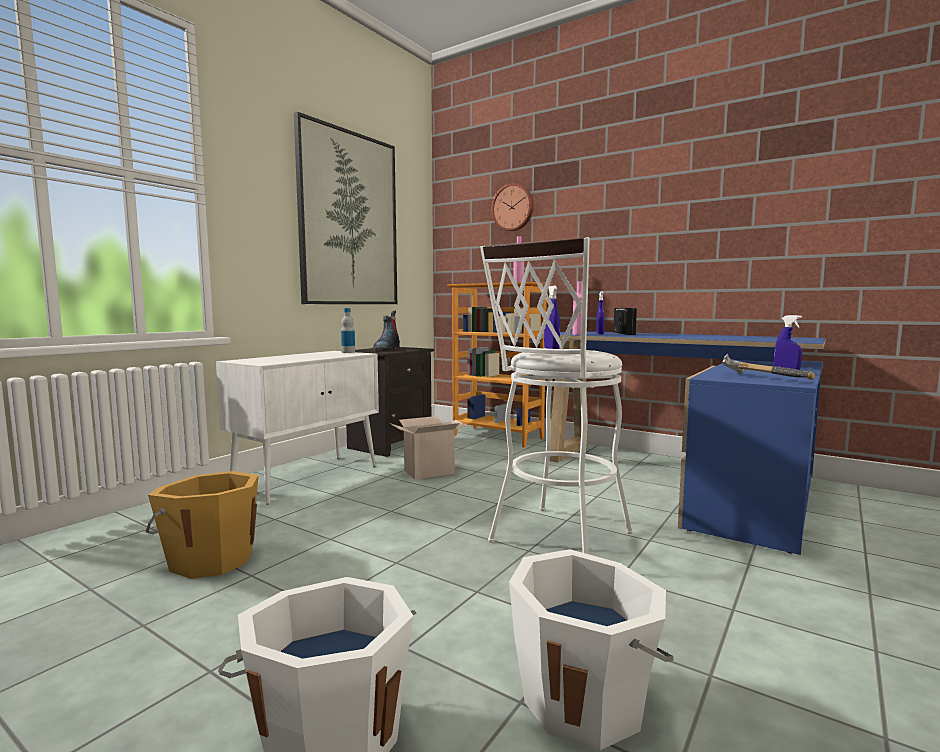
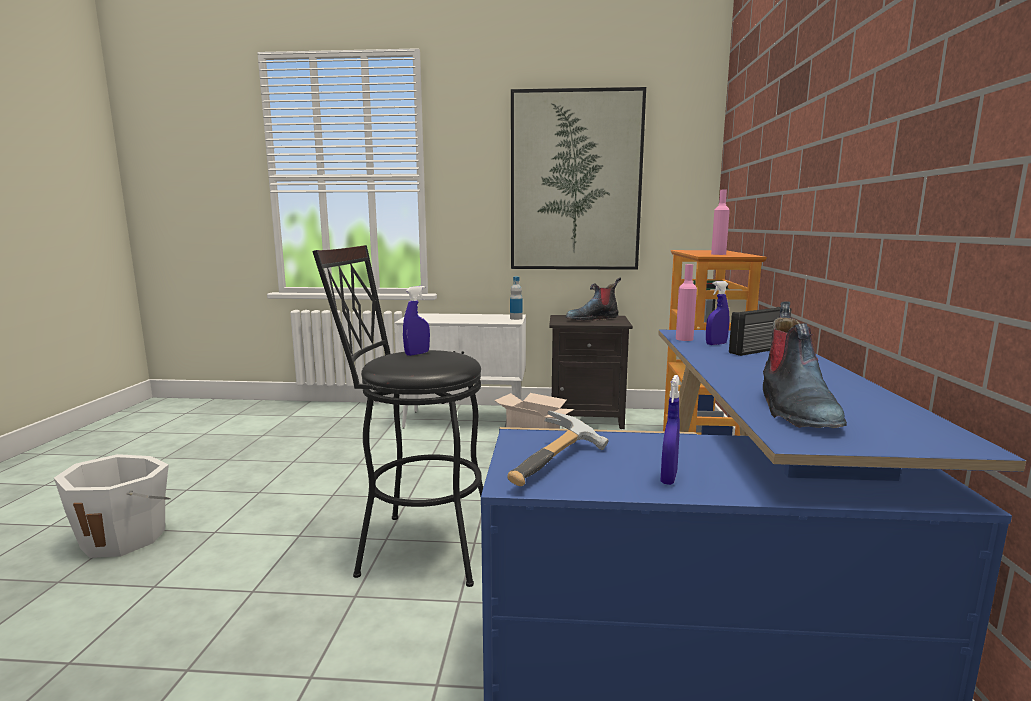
camera: 60 degrees right, 5 degrees up
(210, 559) = (308, 445): orange bucket -> none
(513, 208) = (759, 143): wall clock -> none
(554, 541) = (415, 547): white stool -> black stool
(586, 699) = (154, 611): white bucket -> none
(755, 339) = (794, 409): none -> boot

